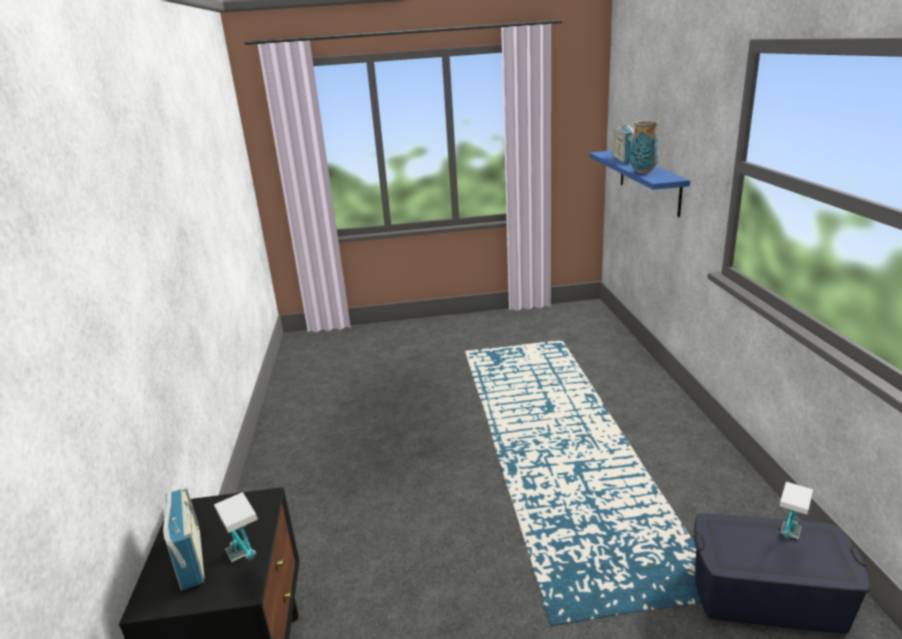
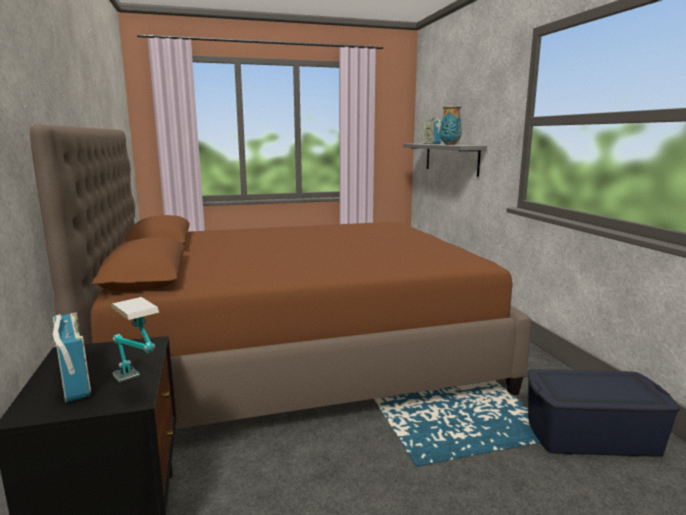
camera: 10 degrees left, 10 degrees down
(442, 452) = (297, 354): none -> brown bed
(649, 181) = (451, 158): blue shelf -> grey shelf
(786, 549) = (605, 387): table lamp -> none

